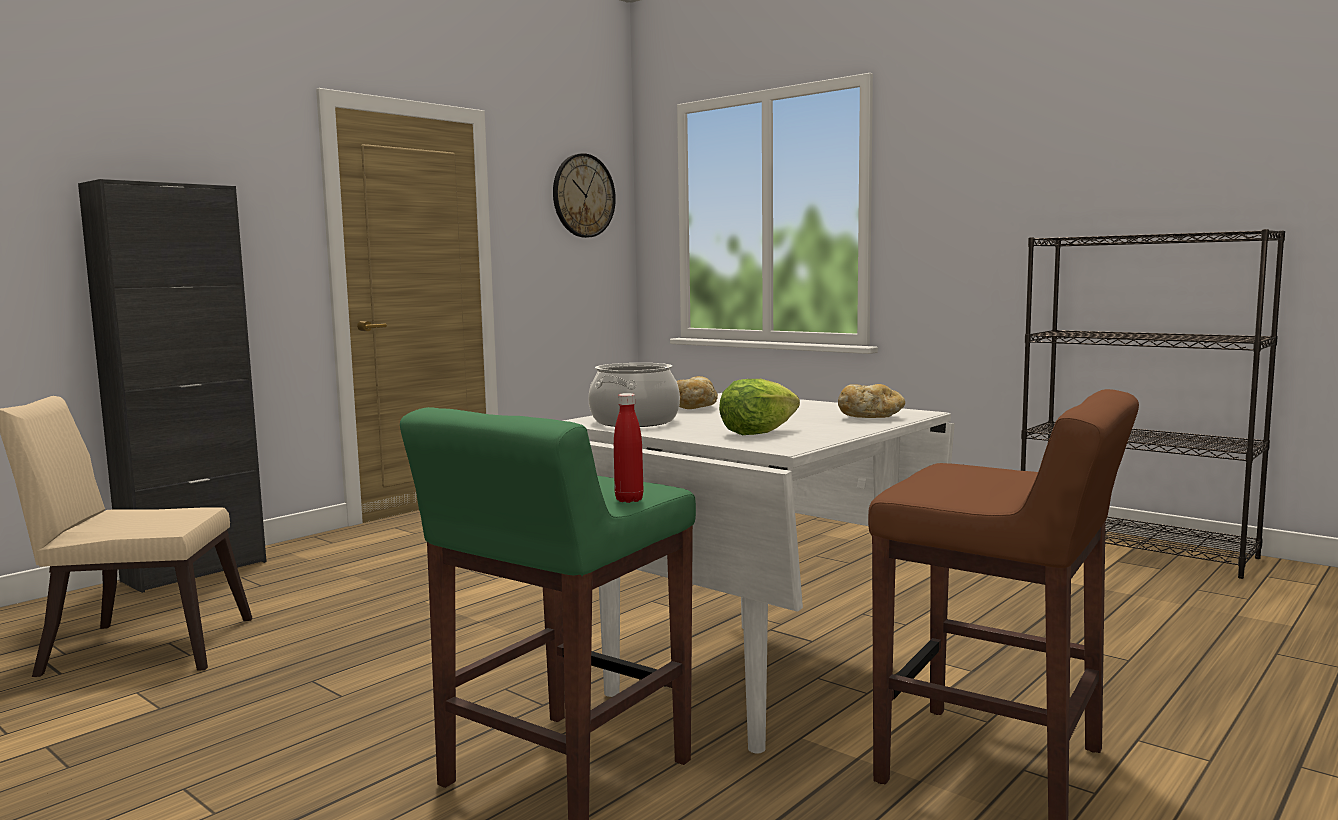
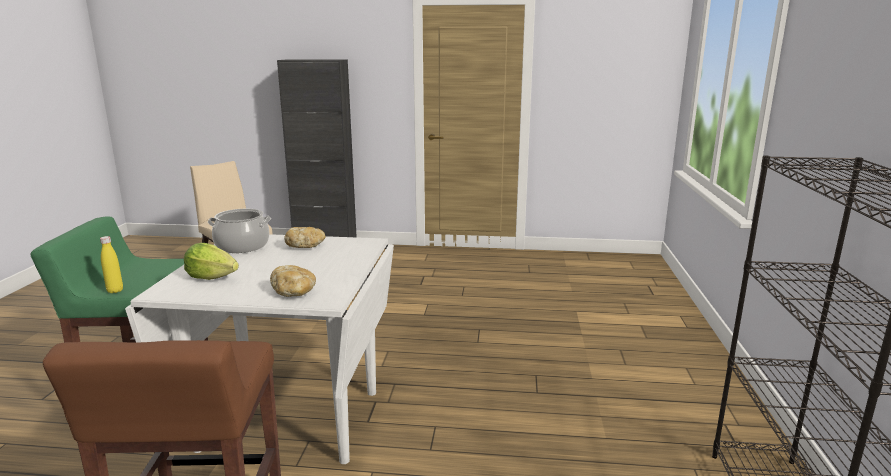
camera: 55 degrees right, 10 degrees up
(583, 196) = (626, 50): wall clock -> none
(629, 500) = (115, 291): red bottle -> yellow bottle

